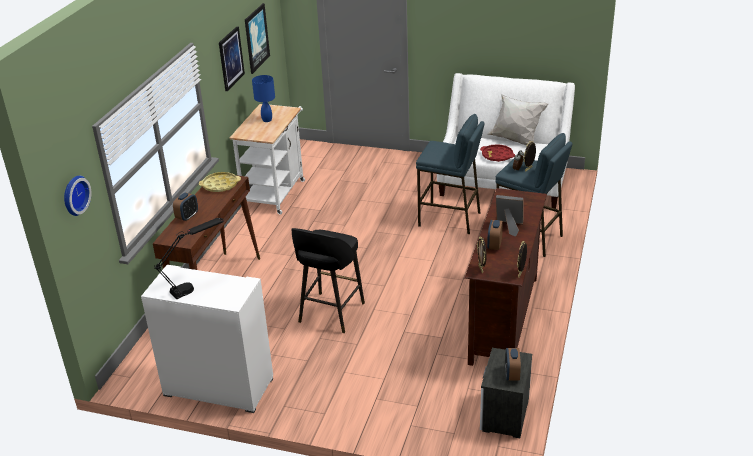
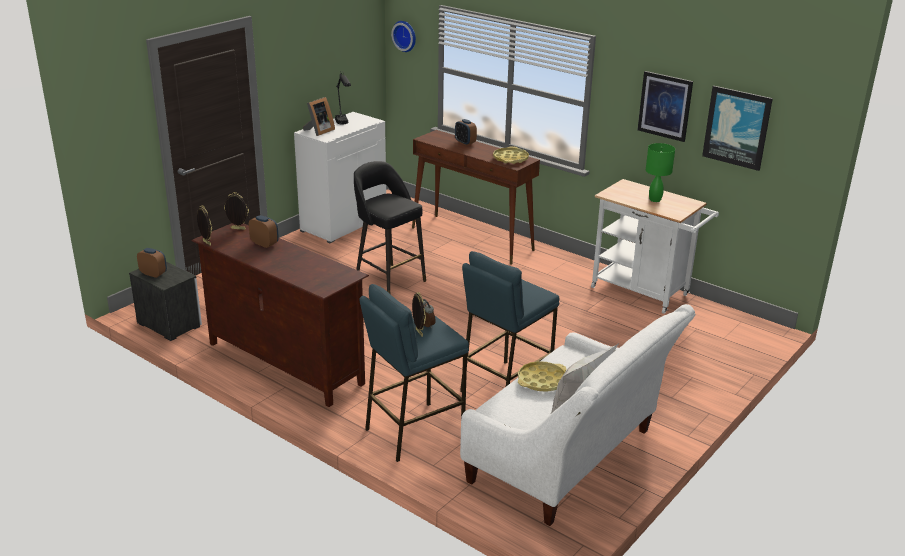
camera: 110 degrees right, 5 degrees down
(267, 120) = (654, 199): blue table lamp -> green table lamp
(497, 156) = (541, 381): red tray -> yellow tray
(509, 227) = (285, 259): picture frame -> picture frame (319, 131)

